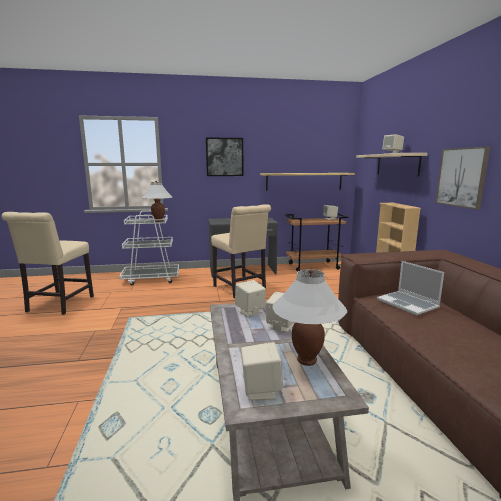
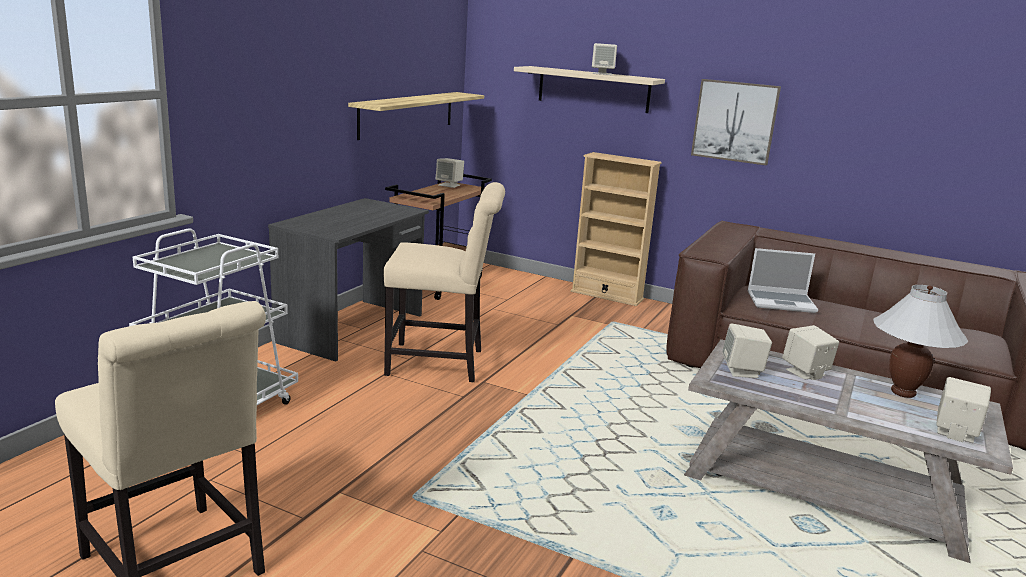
camera: 55 degrees left, 5 degrees up
(158, 221) = (244, 256): white table lamp -> none
(224, 157) = (292, 68): picture -> none

